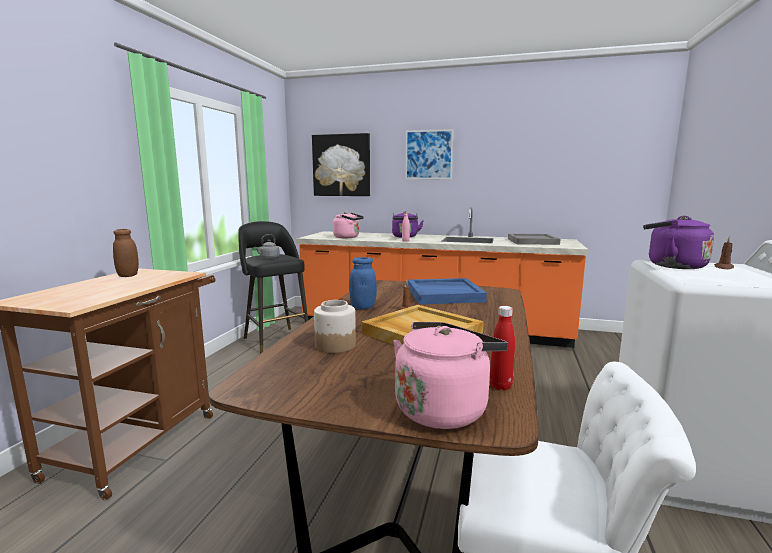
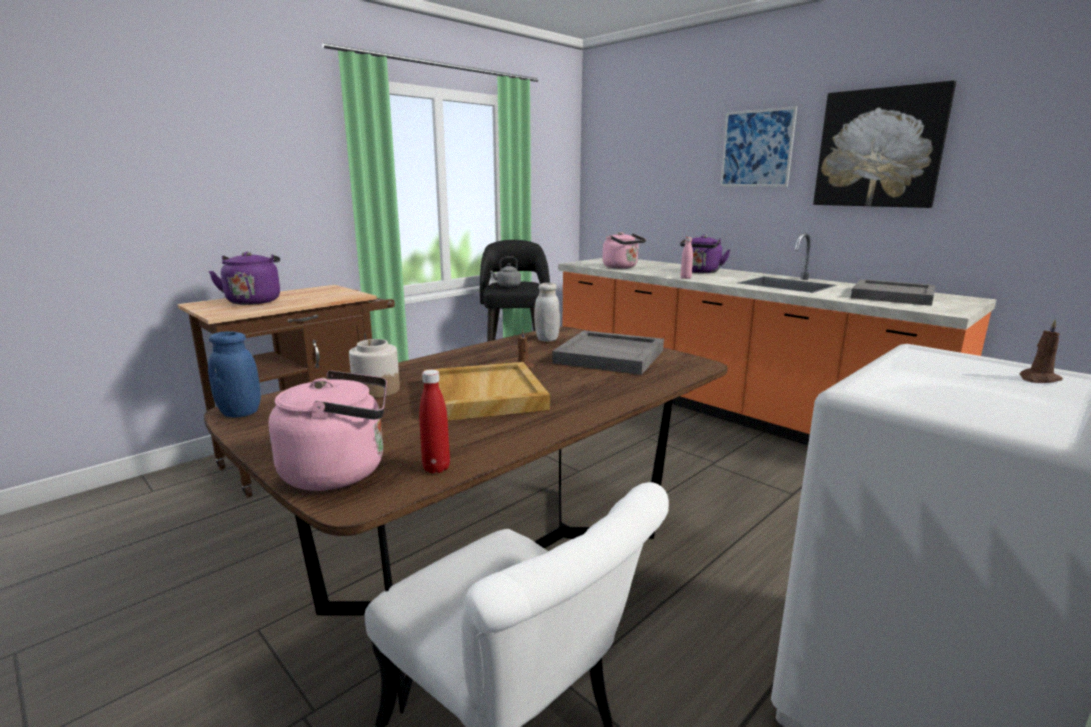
camera: 30 degrees right, 5 degrees up
(128, 275) = (311, 291): brown jar -> none
(341, 165) = (640, 166): picture -> picture (879, 148)
(363, 307) = (484, 356): blue jar -> blue jar (240, 413)
(381, 289) = (547, 339): none -> white jar
(445, 294) = (610, 356): blue tray -> grey tray
(672, 266) = (932, 361): purple kettle -> purple kettle (254, 301)

